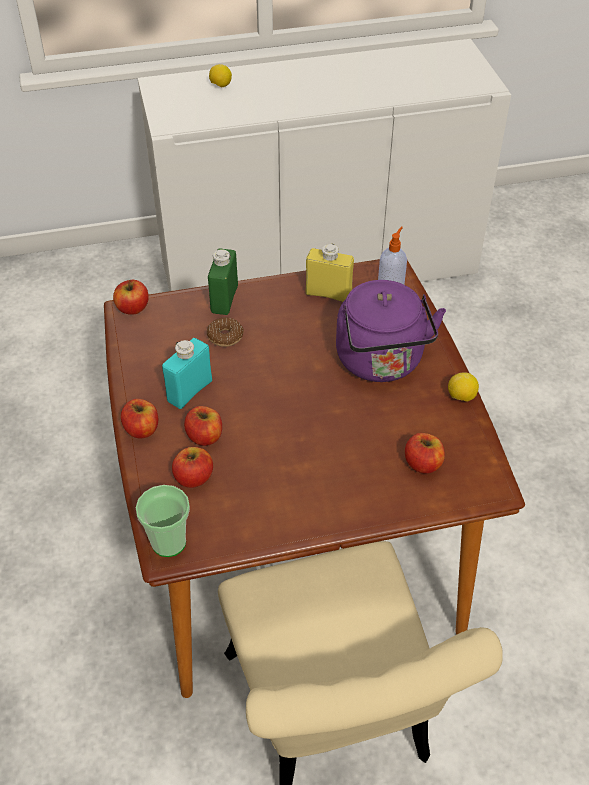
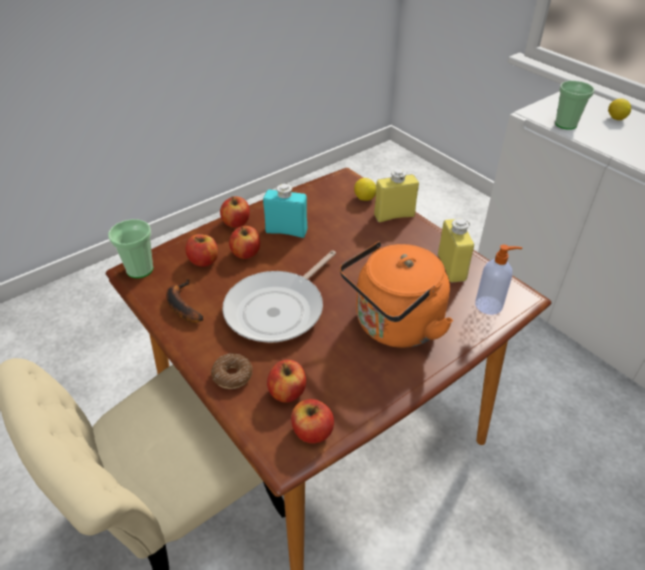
camera: 65 degrees right, 5 degrees down
(133, 308) = (349, 179): apple -> apple (312, 432)
(204, 117) = (566, 124): none -> cup
(224, 299) = (394, 215): green bottle -> yellow bottle
(225, 336) = (354, 229): donut -> donut (232, 375)
(258, 516) = (181, 305): none -> banana
(311, 436) = (279, 309): none -> frying pan
(381, 362) = (394, 326): purple kettle -> orange kettle
(461, 397) = (391, 397): lemon -> lemon (364, 198)

